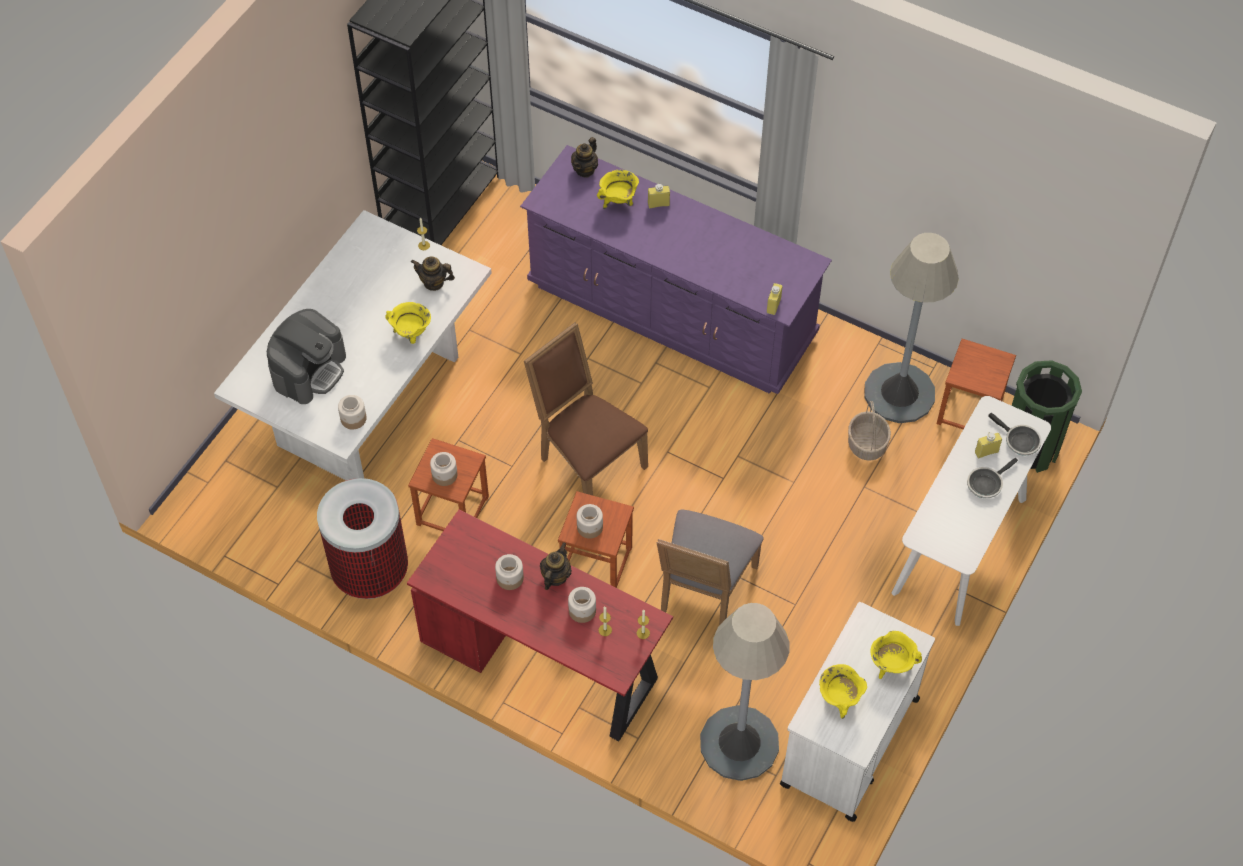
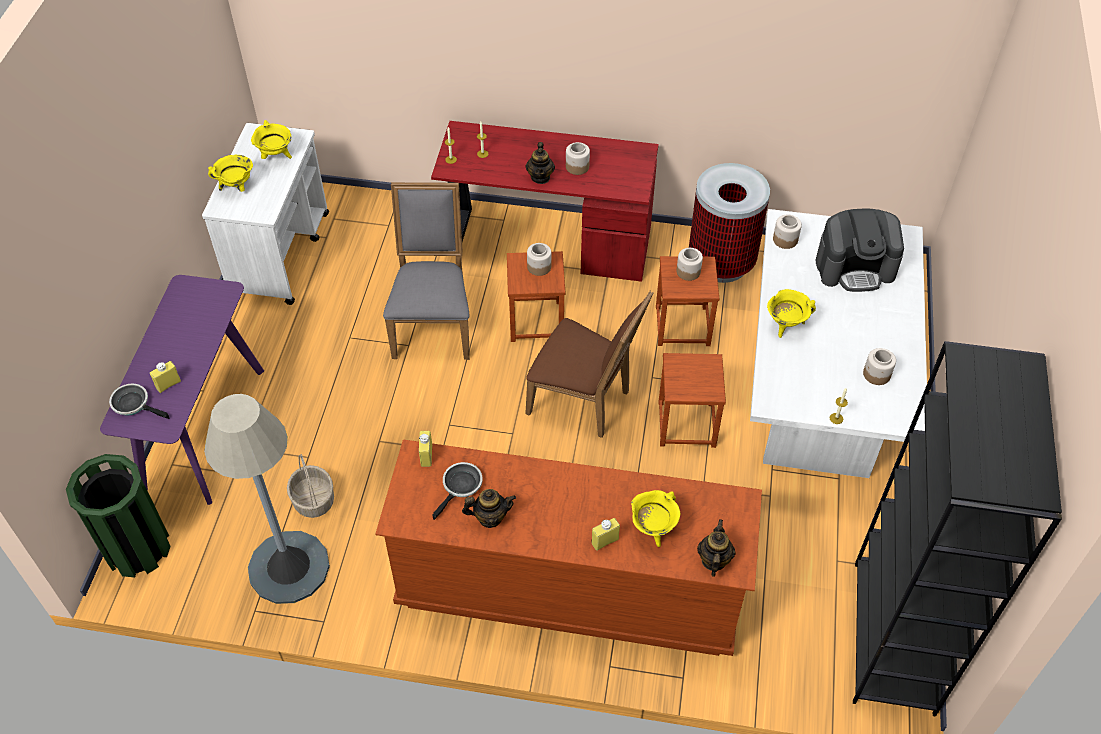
camera: 160 degrees right, 5 degrees down
(309, 370) = (855, 267): coffee machine -> coffee machine turned 105 degrees counterclockwise
(434, 283) = (798, 382): teapot -> teapot (490, 517)
(582, 610) = (507, 161): jar -> jar (876, 374)
(671, 311) = (569, 586): purple dresser -> brown dresser
(739, 743) = (368, 230): grey floor lamp -> none
(960, 546) = (203, 429): white console table -> purple console table
(970, 411) = (207, 570): brown stool -> brown stool (686, 423)
(986, 484) = (166, 354): frying pan -> frying pan (461, 487)

